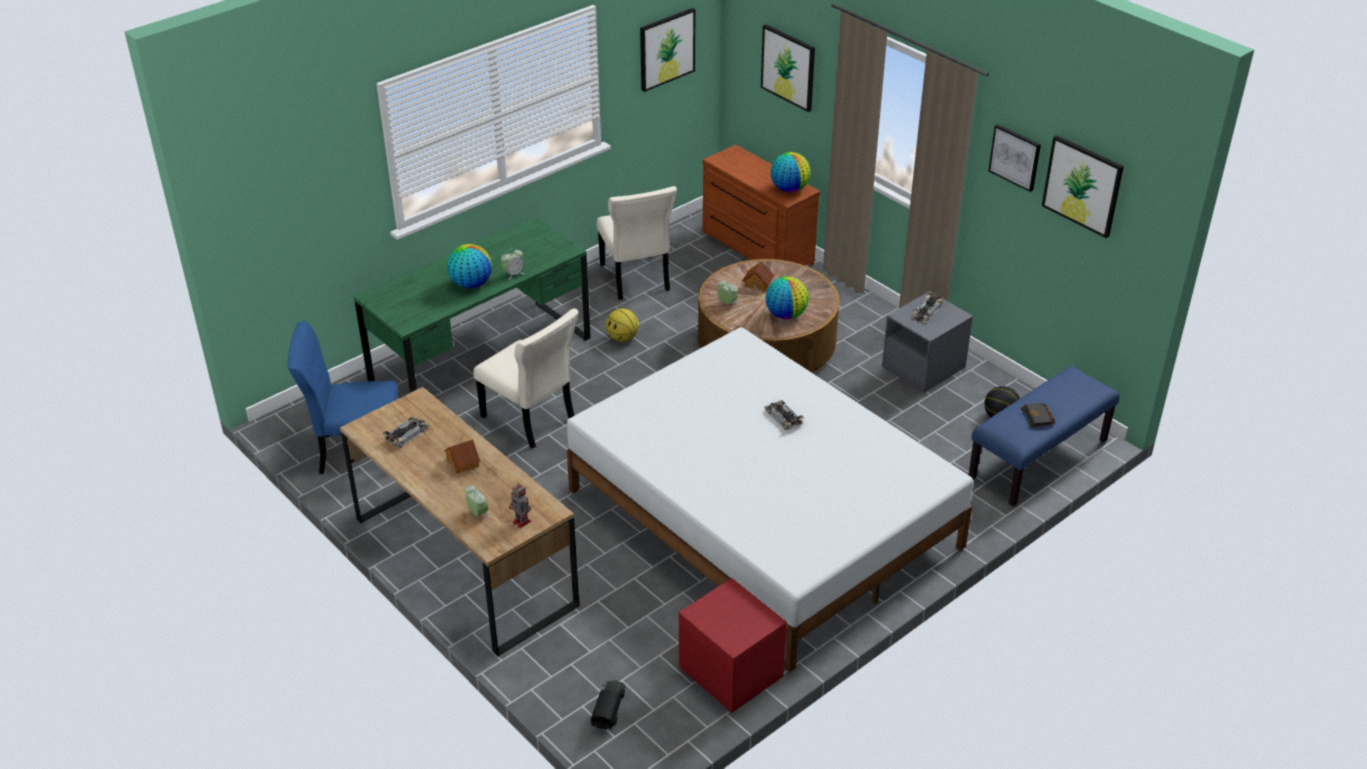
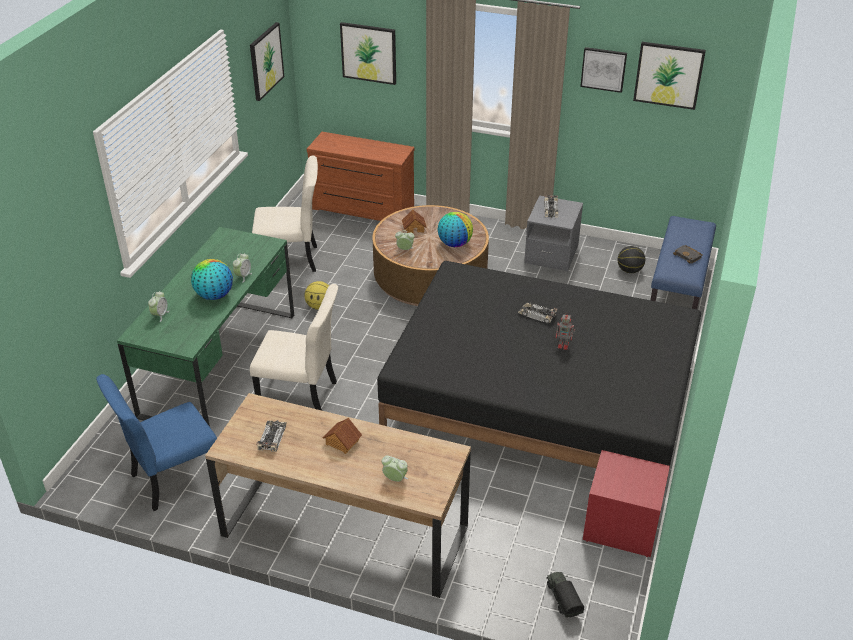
camera: 30 degrees left, 0 degrees up
(408, 286) = (160, 315): none -> alarm clock
(522, 522) = (437, 471): toy robot -> toy robot (564, 345)
(635, 279) = (291, 259): beige chair -> beige chair turned 45 degrees counterclockwise
(762, 518) = (540, 401): white bed -> black bed
(789, 189) = (391, 151): globe -> none

